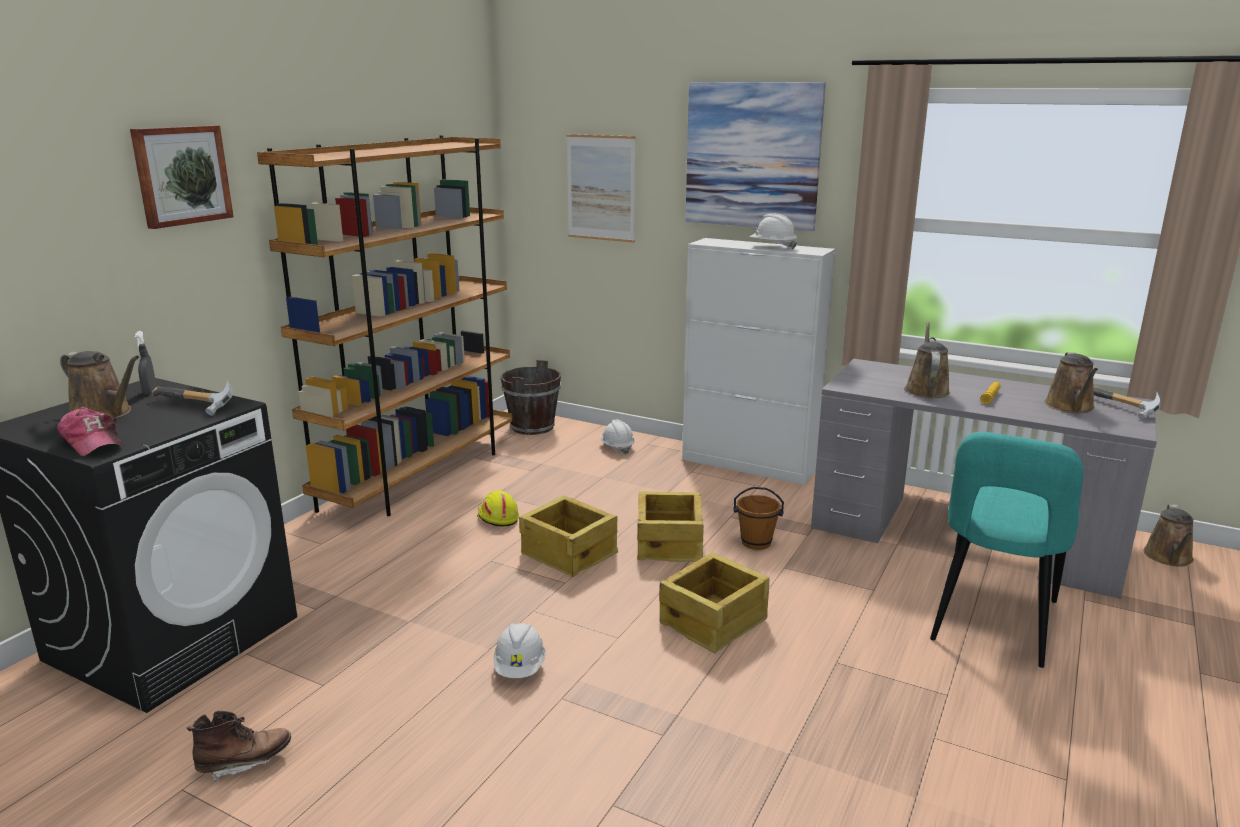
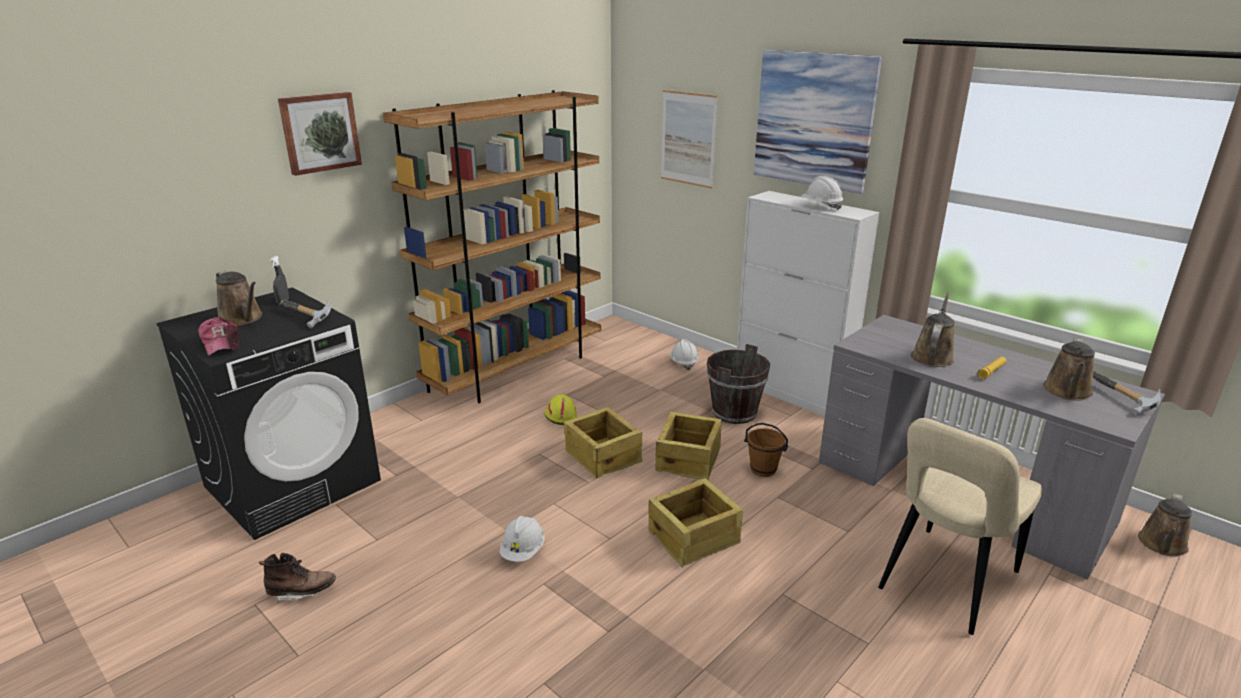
camera: 15 degrees right, 5 degrees up
(533, 427) = (622, 336): brown bucket -> brown bucket (734, 413)
(992, 624) = (944, 583): turquoise chair -> beige chair

